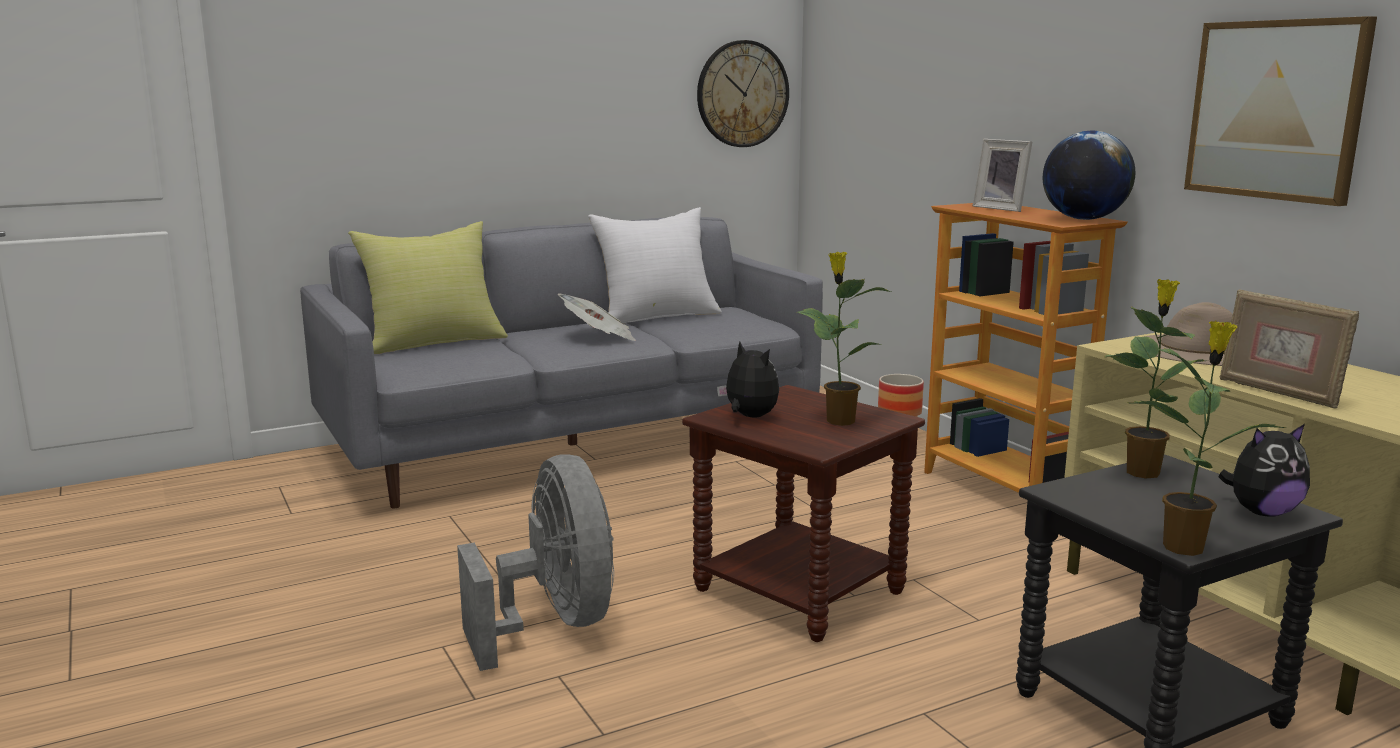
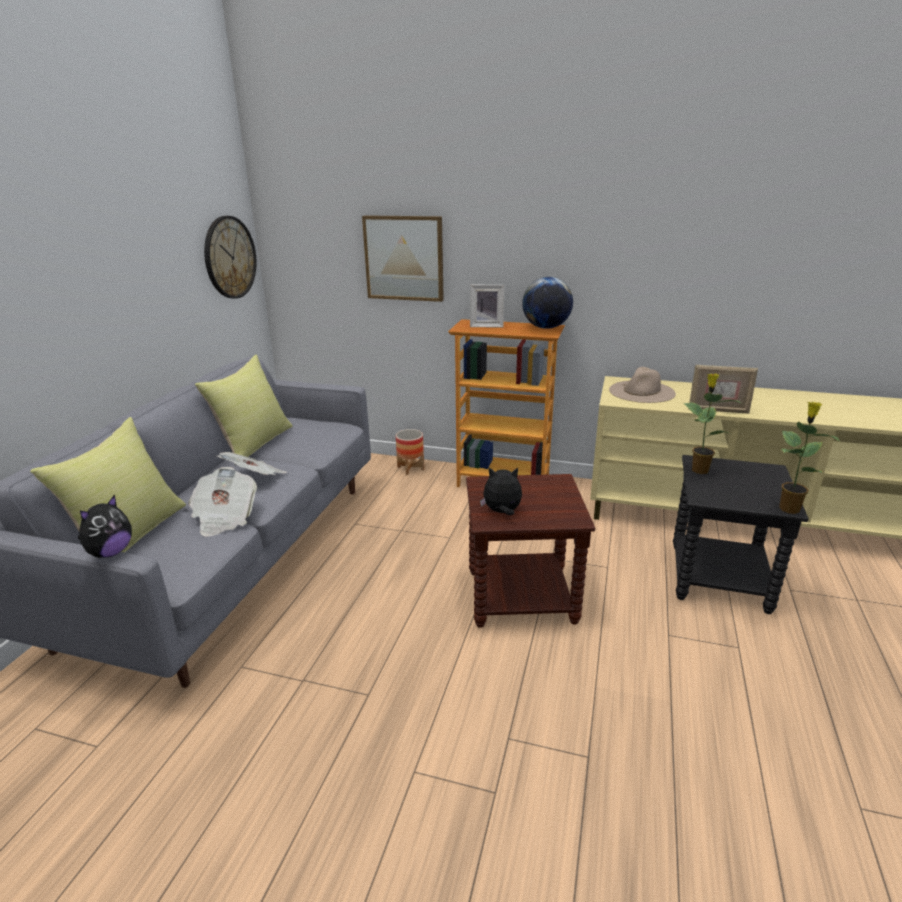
camera: 45 degrees left, 10 degrees up
(517, 353) = (224, 517): none -> newspaper
(554, 624) = (447, 704): grey fan -> none
(657, 316) = (254, 443): white pillow -> yellow pillow
(838, 420) = (544, 493): potted plant -> none
(1262, 512) = (766, 474): plush toy -> plush toy (110, 552)
(1276, 110) = (650, 261): picture -> picture (404, 258)

